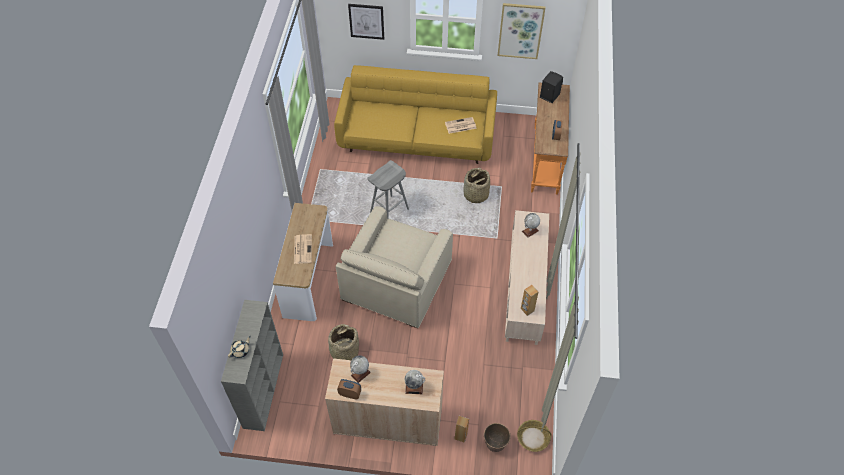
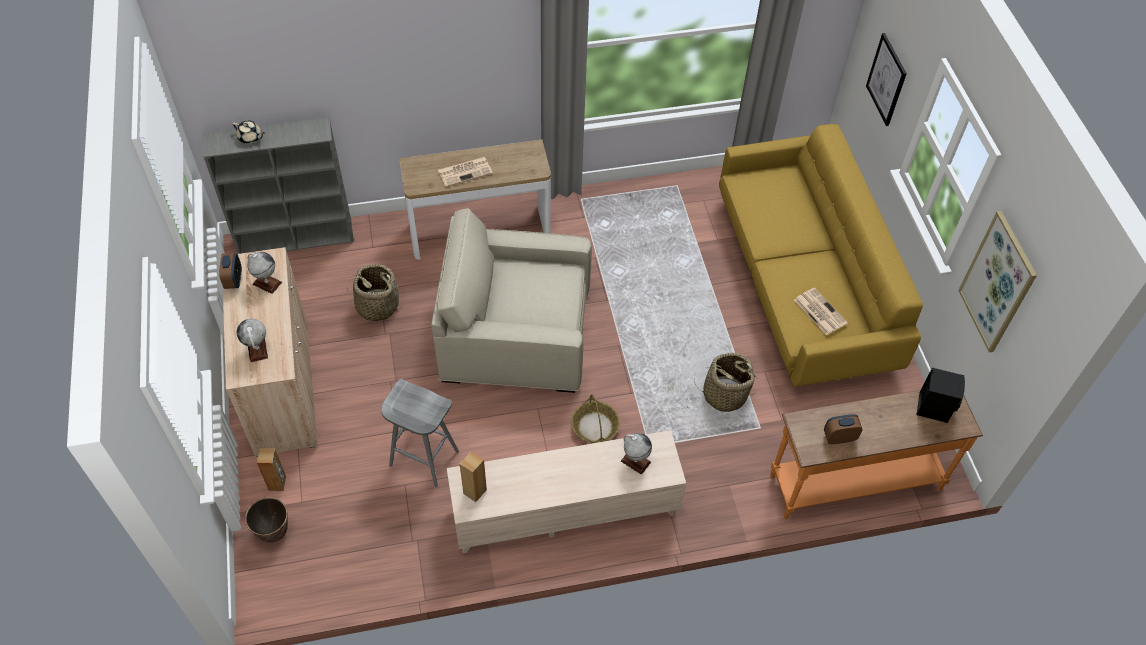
camera: 70 degrees right, 0 degrees up
(389, 211) = (638, 289): grey stool -> grey stool (423, 458)
(532, 438) = (295, 583): basket -> basket (594, 426)

